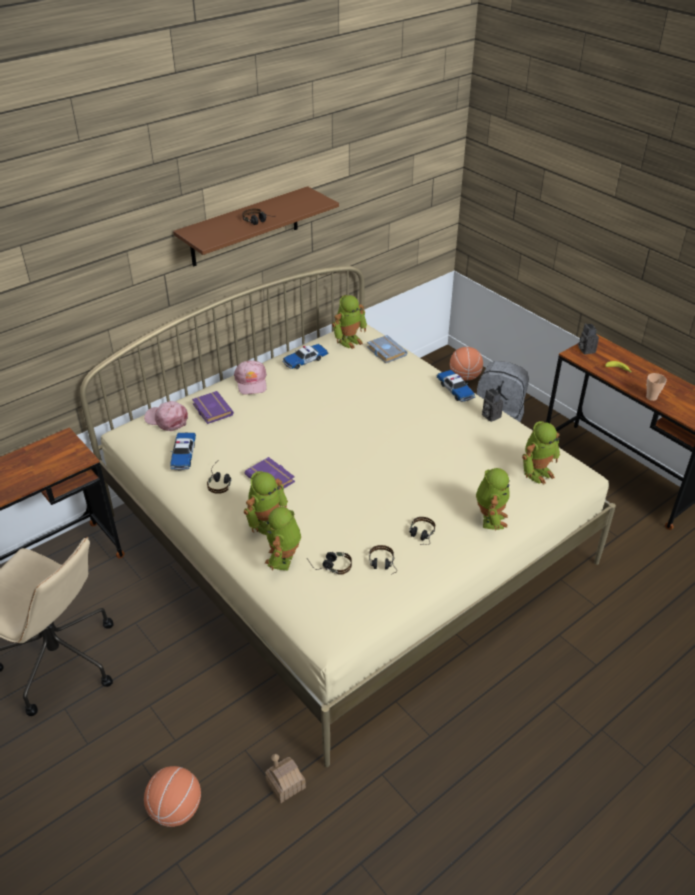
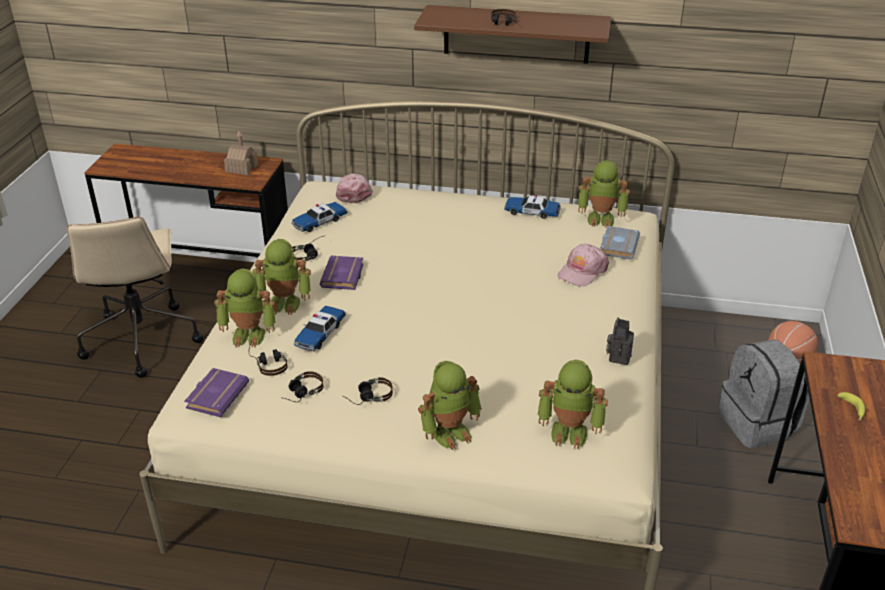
camera: 50 degrees right, 5 degrees down
(175, 809) = (50, 485): basketball -> none
(211, 410) = (393, 204): purple book -> purple book (216, 395)
(251, 382) = (458, 203): pink cap -> pink cap (582, 271)
(284, 559) = (249, 334): toy robot -> toy robot turned 150 degrees counterclockwise
(285, 784) = (122, 536): toy house -> toy house (242, 168)
(455, 390) = (625, 314): toy car -> toy car (320, 334)
(585, 349) = (846, 367): camera -> none
(651, 397) = (841, 461): cup -> none

